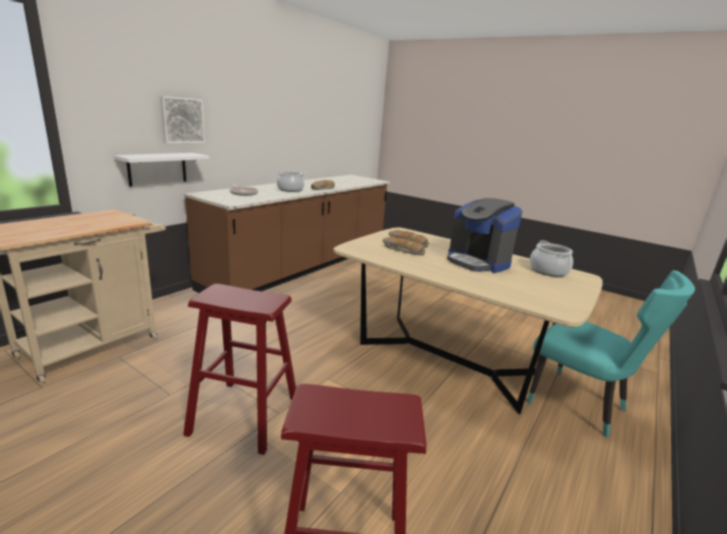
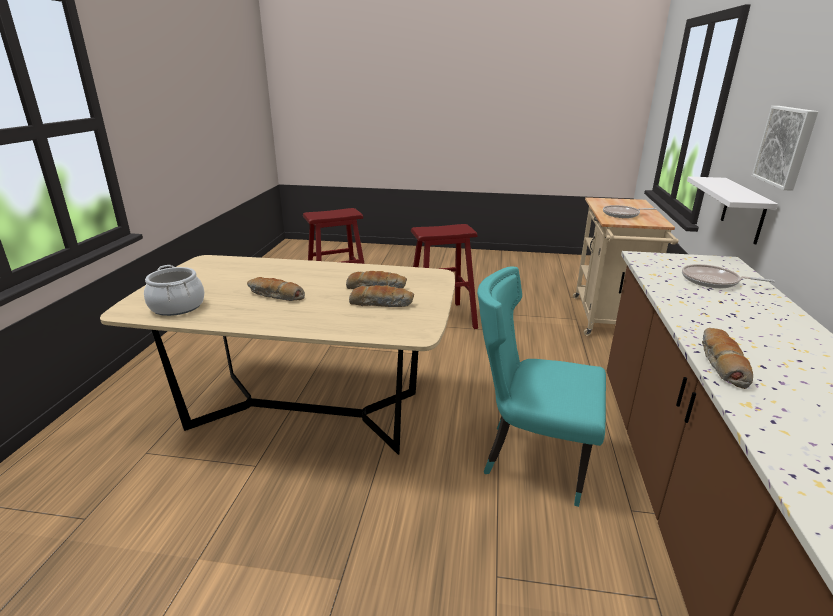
camera: 155 degrees right, 5 degrees up
(94, 222) = (623, 214): none -> frying pan
(290, 190) = (730, 326): cooking pot -> none
(477, 262) = (275, 296): coffee machine -> bread
(581, 405) = (156, 405): turquoise chair -> turquoise chair (531, 458)

